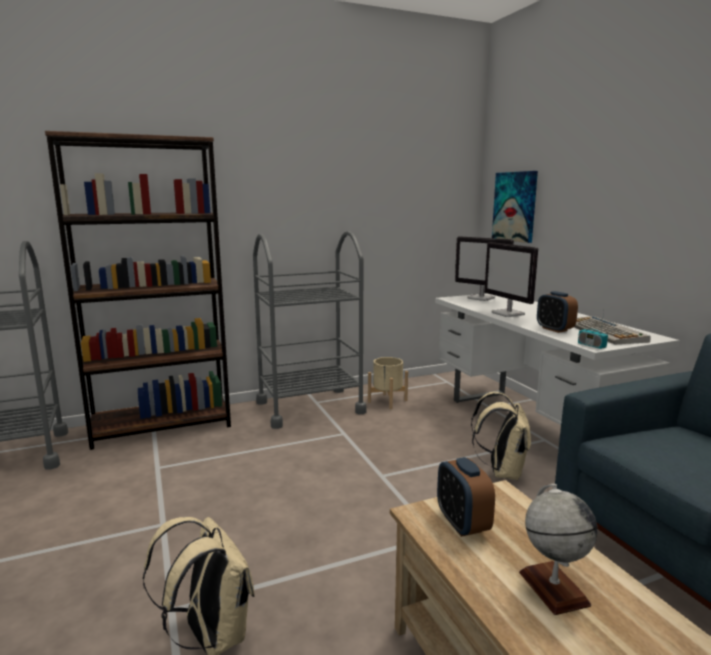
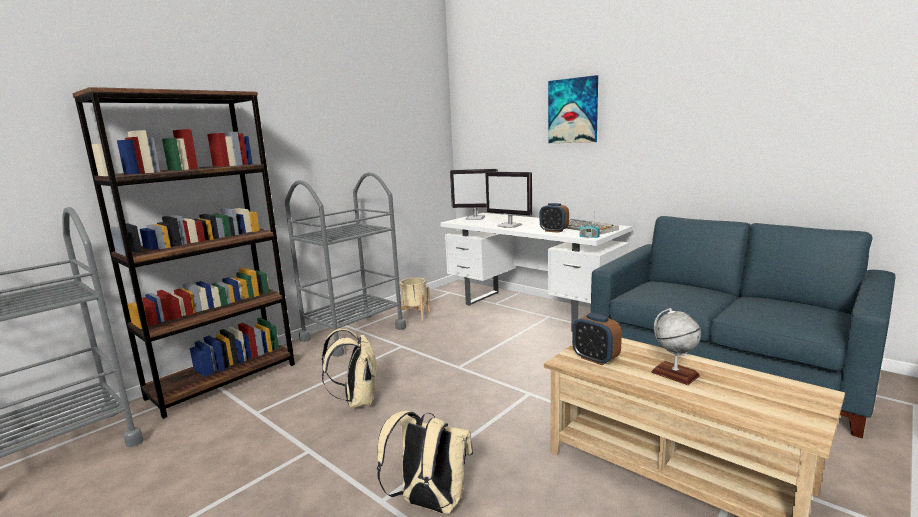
camera: 25 degrees left, 0 degrees up
(502, 472) = (538, 343): beige backpack -> beige backpack (357, 401)
(515, 206) = (486, 143): picture -> picture (573, 111)

